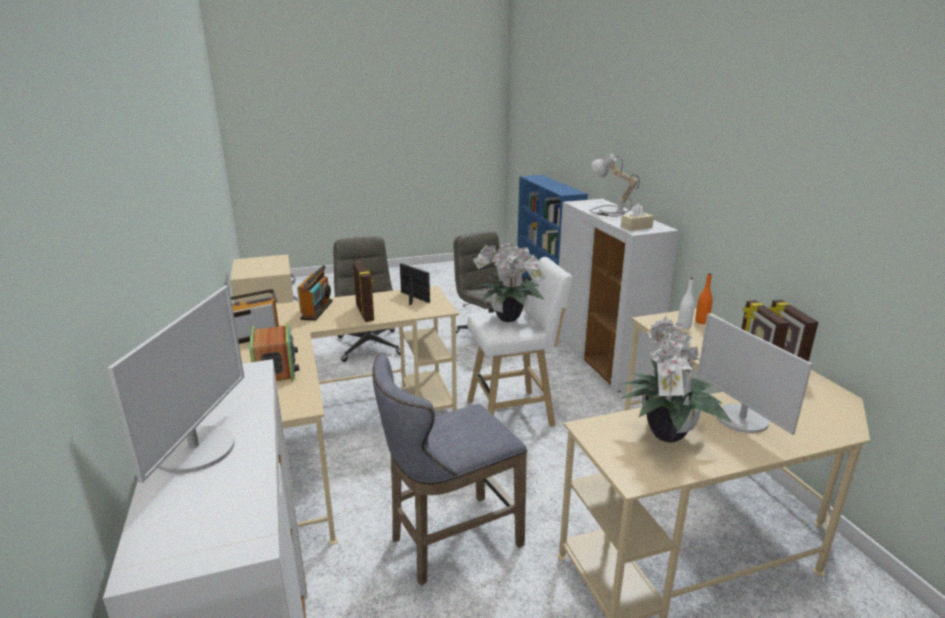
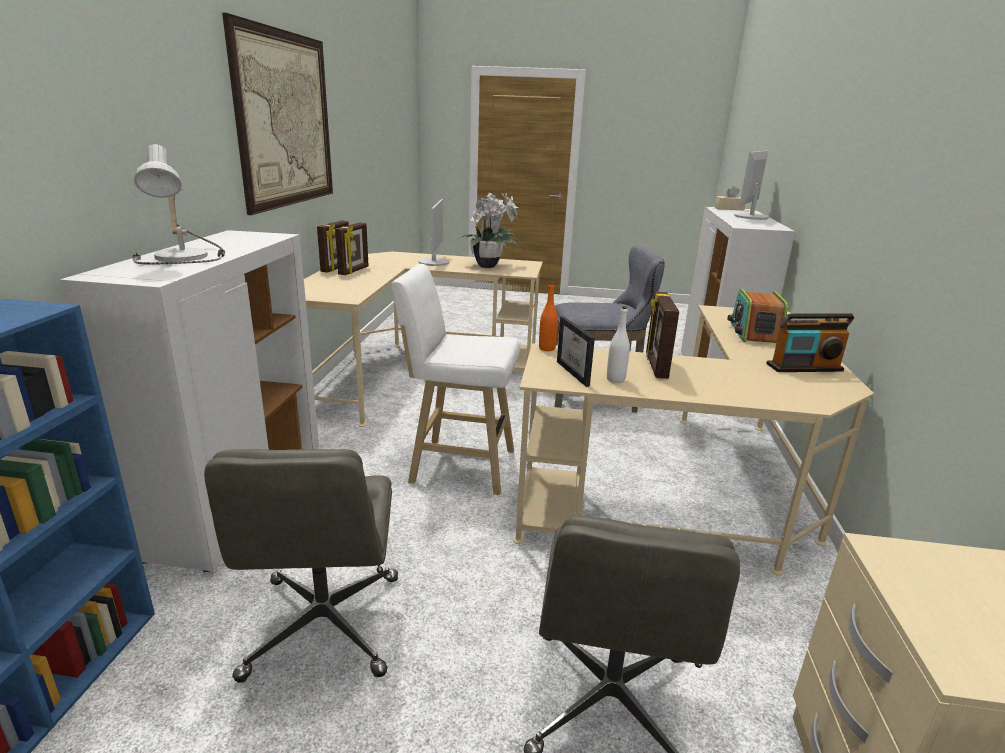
camera: 155 degrees left, 0 degrees up
(317, 310) = (729, 385): radio -> none
(509, 319) = (469, 343): potted plant -> none
(636, 227) = (259, 237): beige tissue box -> beige tissue box (729, 209)
(684, 326) = (336, 291): white bottle -> white bottle (615, 379)
(701, 321) = (310, 290): orange bottle -> orange bottle (547, 348)
(786, 175) = (286, 120): none -> picture

